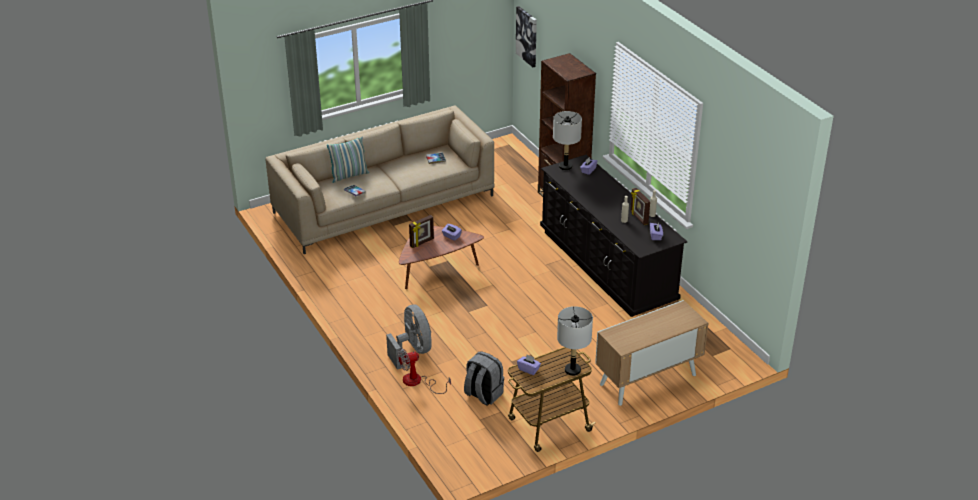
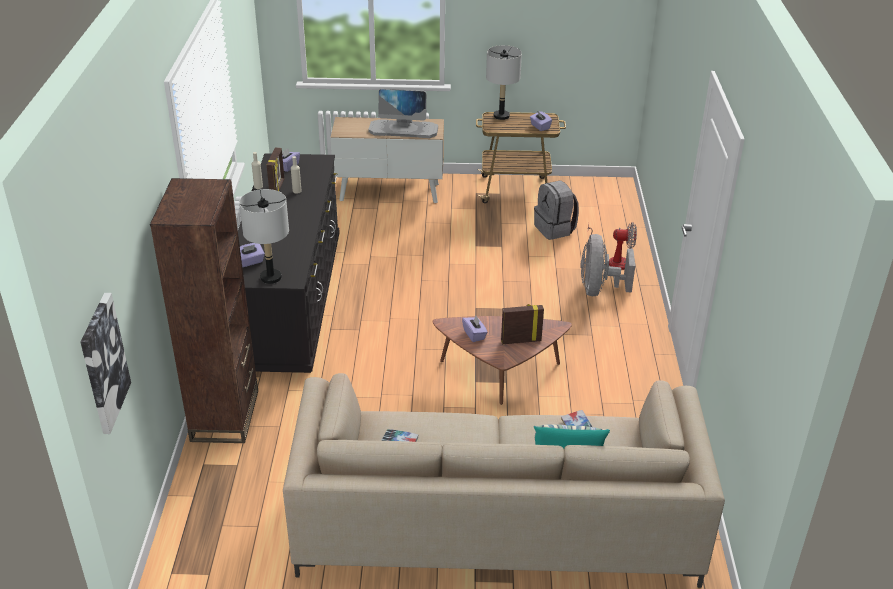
camera: 150 degrees left, 0 degrees up
(638, 329) = (404, 130): none -> monitor

